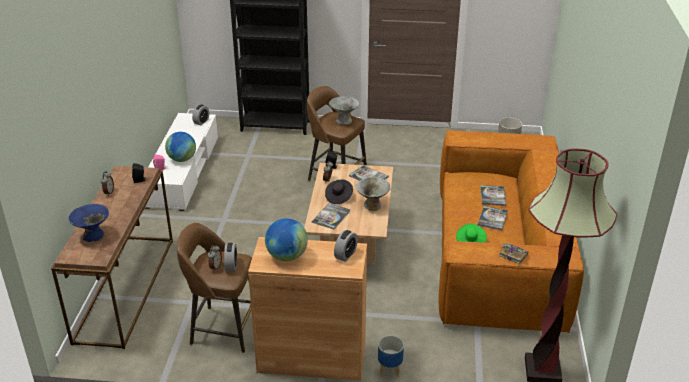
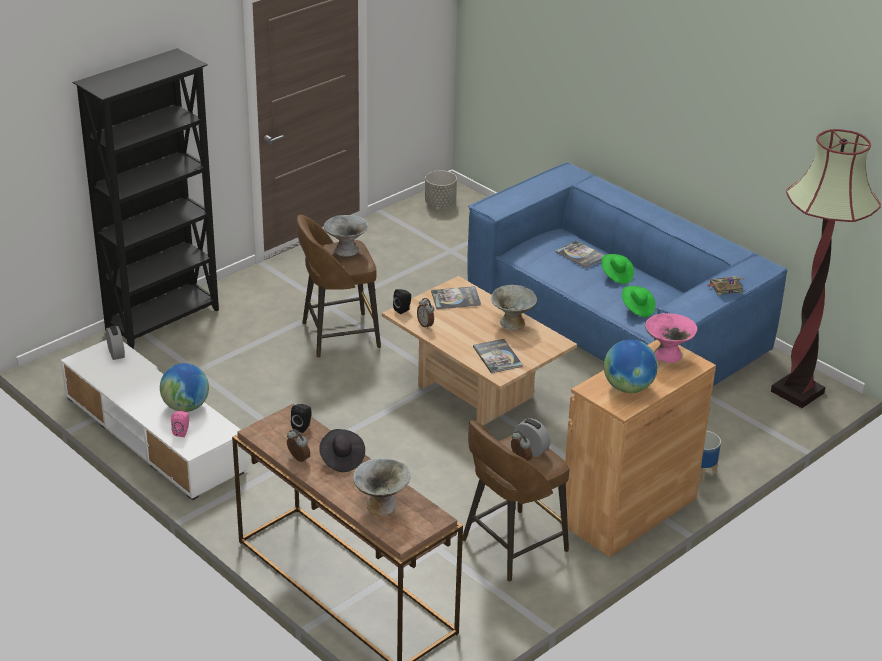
camera: 50 degrees left, 0 degrees up
(93, 236) = (381, 505): blue bowl -> grey bowl
(338, 197) = (468, 335): black hat -> black hat (341, 459)
(345, 255) = (667, 355): alarm clock -> pink bowl
(492, 218) = (616, 276): book -> green hat
(498, 255) = (615, 320): brown sofa -> blue sofa

